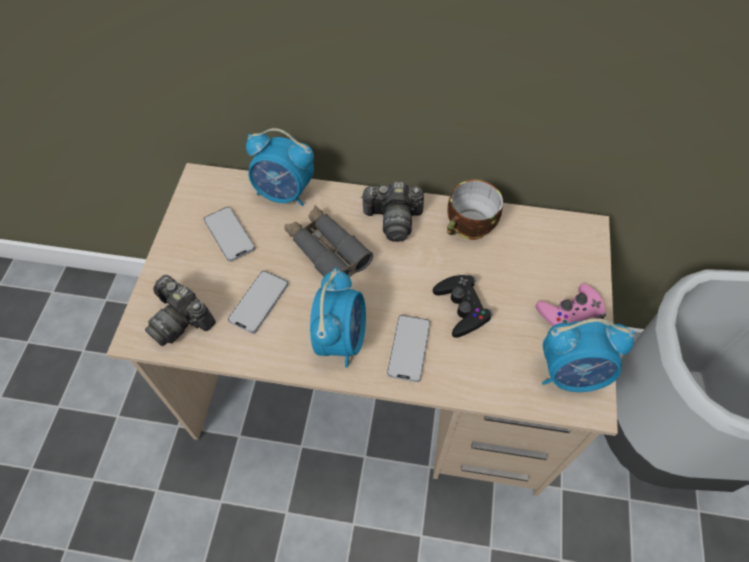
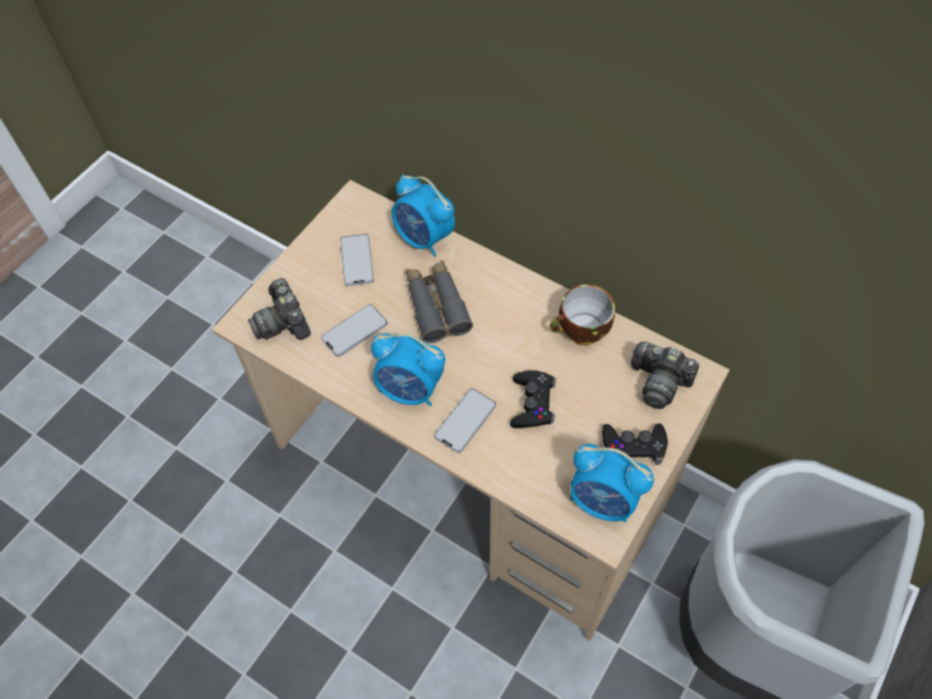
camera: 25 degrees right, 0 degrees up
(341, 338) = (410, 389): alarm clock -> alarm clock turned 75 degrees clockwise
(393, 219) = (512, 298): camera -> camera (659, 382)
(570, 312) = (633, 446): pink game controller -> black game controller

